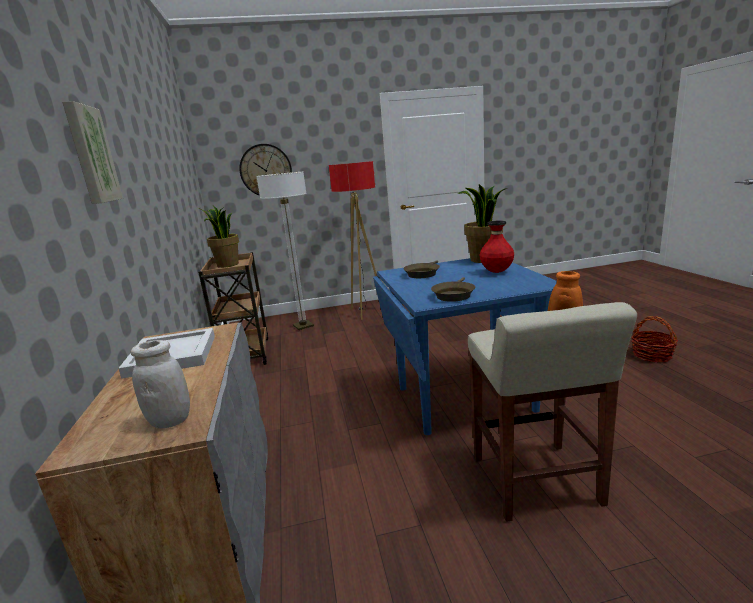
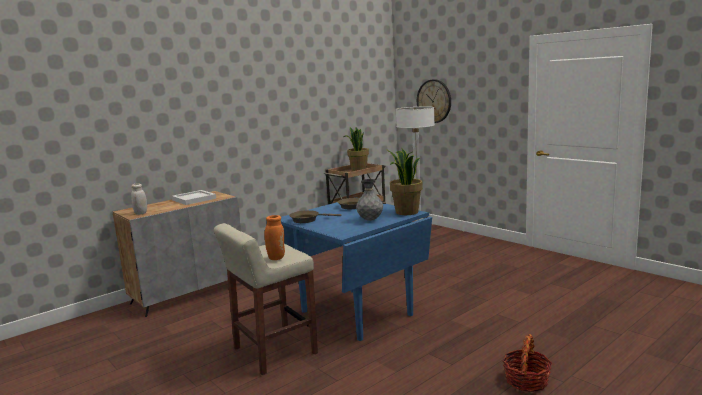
camera: 60 degrees right, 5 degrees down
(90, 155) = (212, 106): picture -> none
(366, 312) = (472, 245): floor lamp -> none
(496, 272) = (370, 220): red vase -> grey vase

